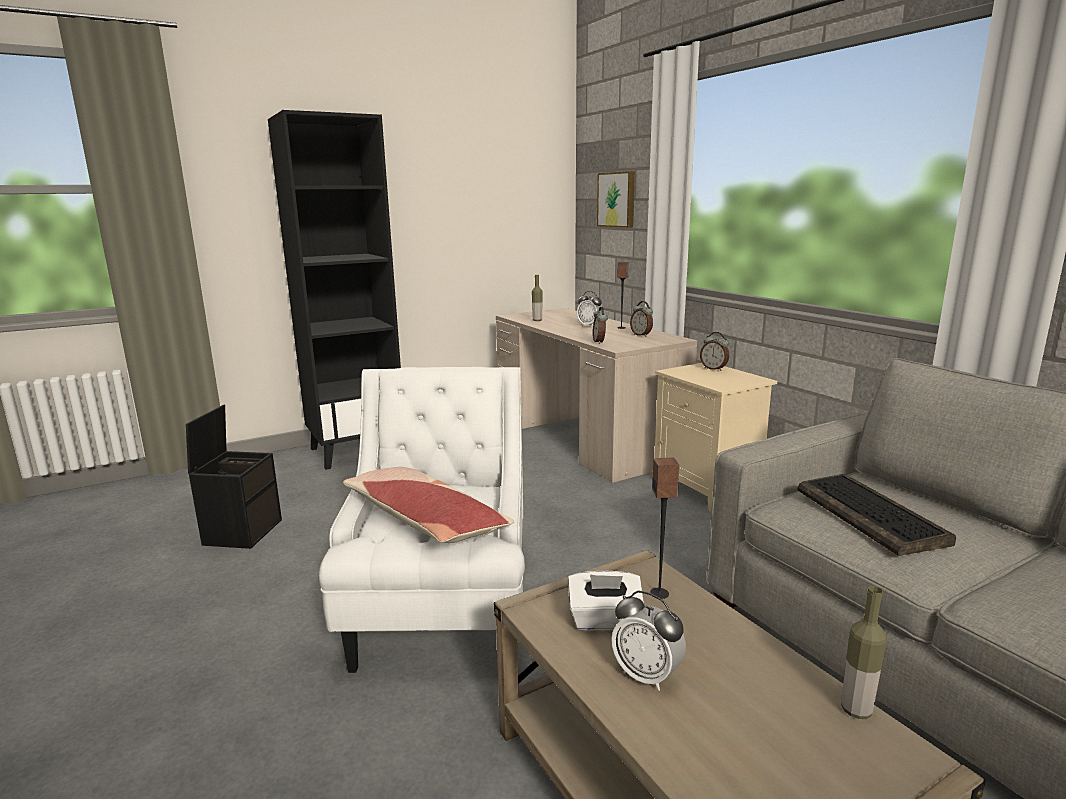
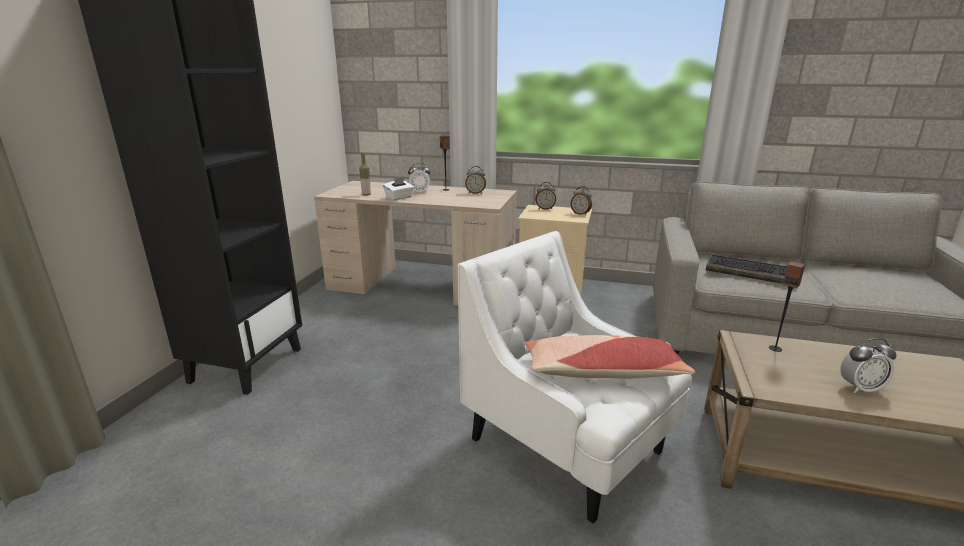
camera: 45 degrees left, 5 degrees up
(242, 531) = (277, 490): black storage box -> none
(599, 342) = (466, 203): alarm clock -> alarm clock (580, 214)
(605, 620) = (794, 374): white tissue box -> white tissue box (399, 198)
(617, 199) = (398, 82): picture -> none
(856, 710) = (915, 357): bottle -> none

